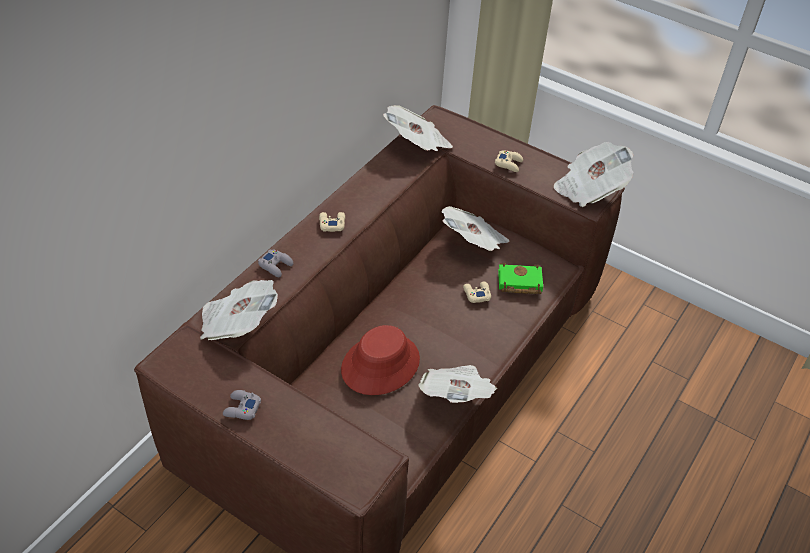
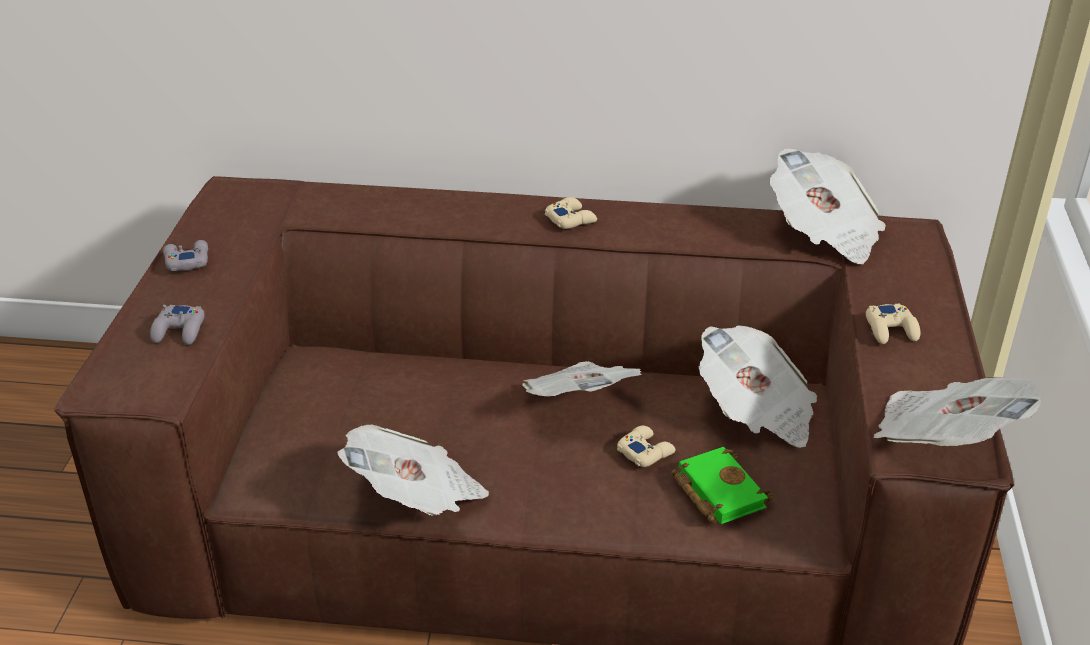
camera: 65 degrees right, 10 degrees down
(238, 324) = (325, 213): newspaper -> newspaper (580, 403)
(276, 265) = (450, 205): grey game controller -> grey game controller (180, 330)
(380, 364) = (422, 402): red hat -> none

